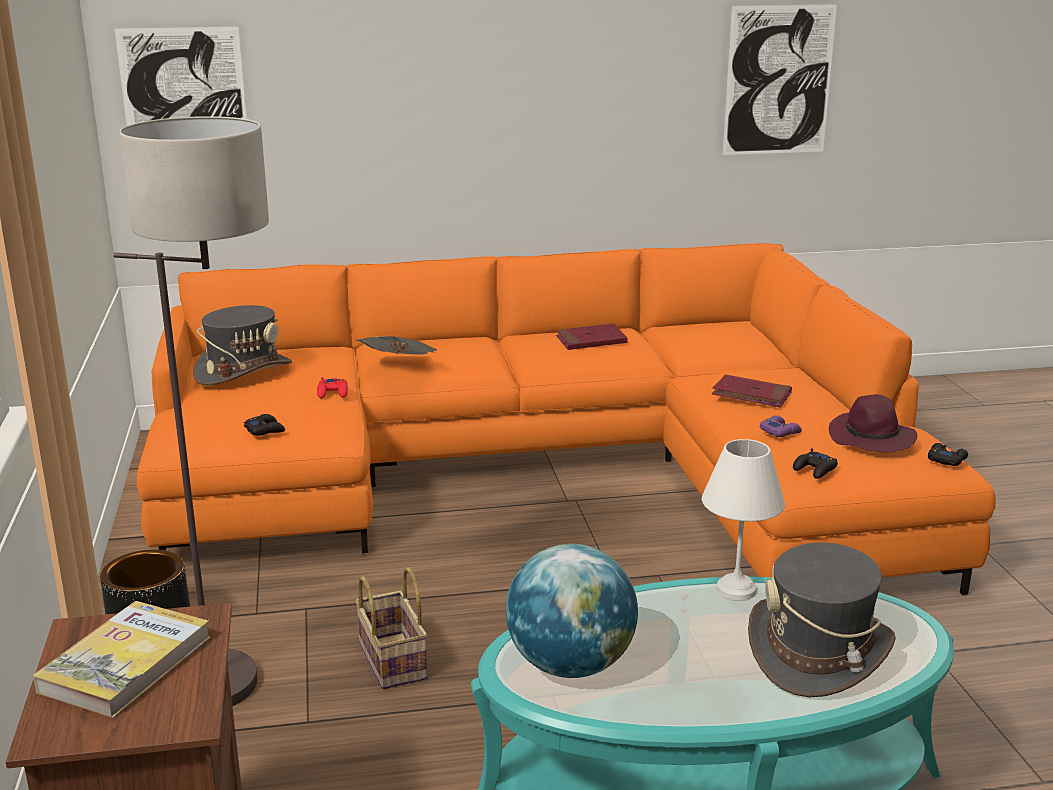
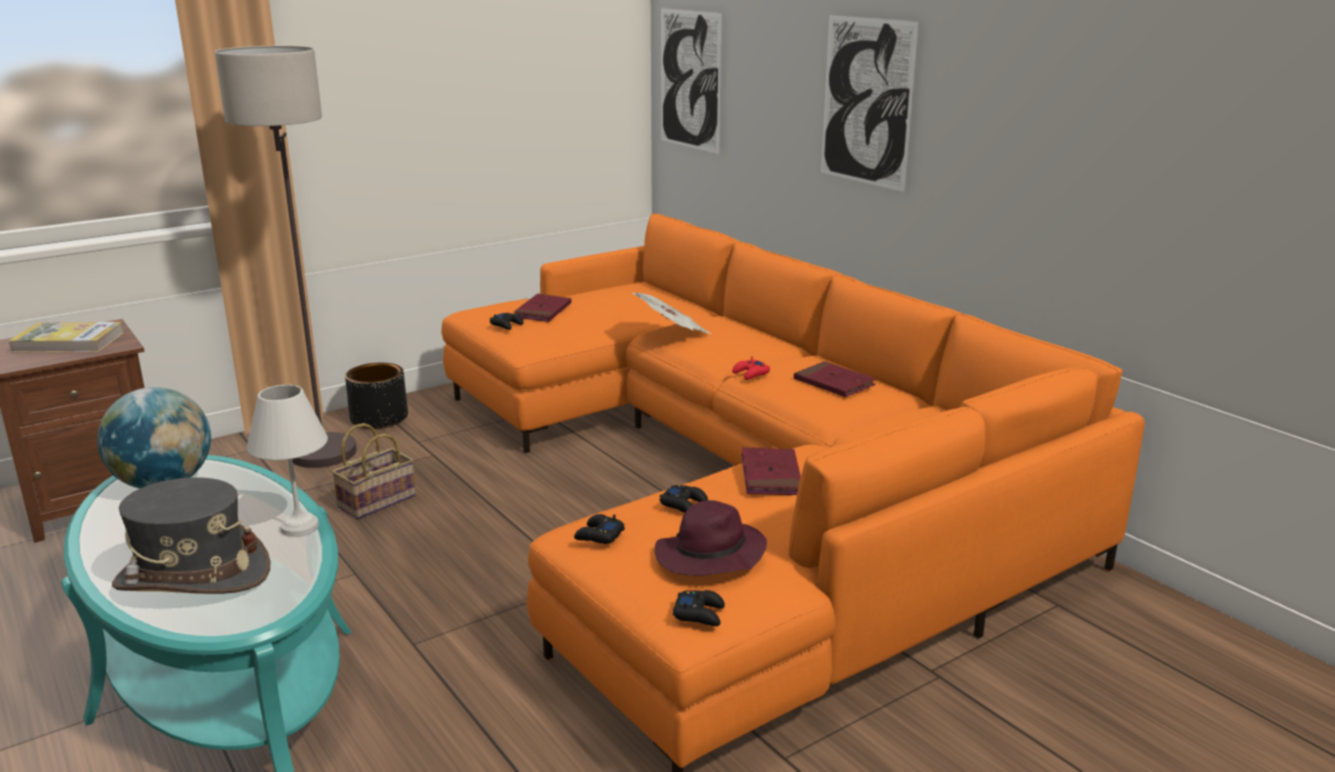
camera: 65 degrees right, 0 degrees up
(243, 371) = (608, 295): grey hat -> none
(247, 407) = (543, 311): none -> red book
(333, 392) = (600, 327): red game controller -> red game controller (751, 374)
(778, 80) = (1184, 144): picture -> picture (866, 102)
(779, 431) = (684, 504): purple game controller -> black game controller

